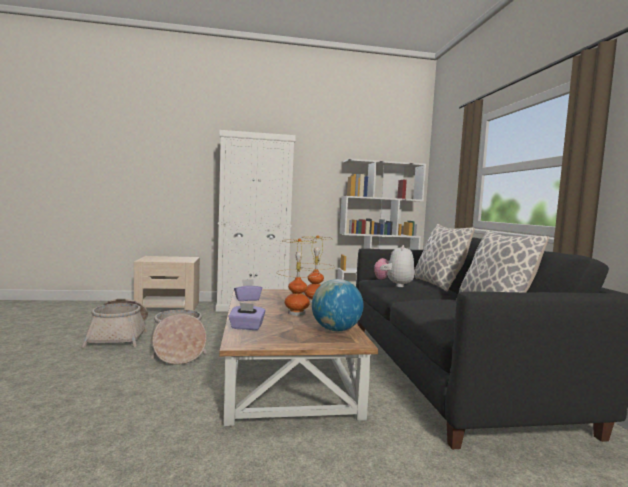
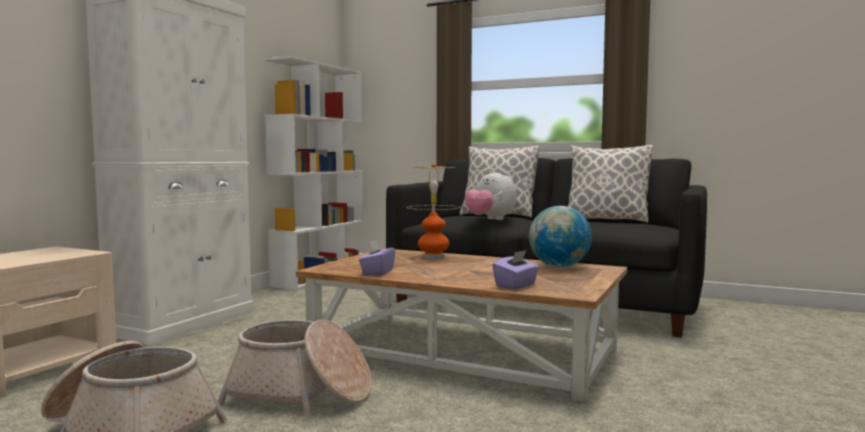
camera: 55 degrees left, 0 degrees up
(296, 313) = (478, 267): table lamp -> none

